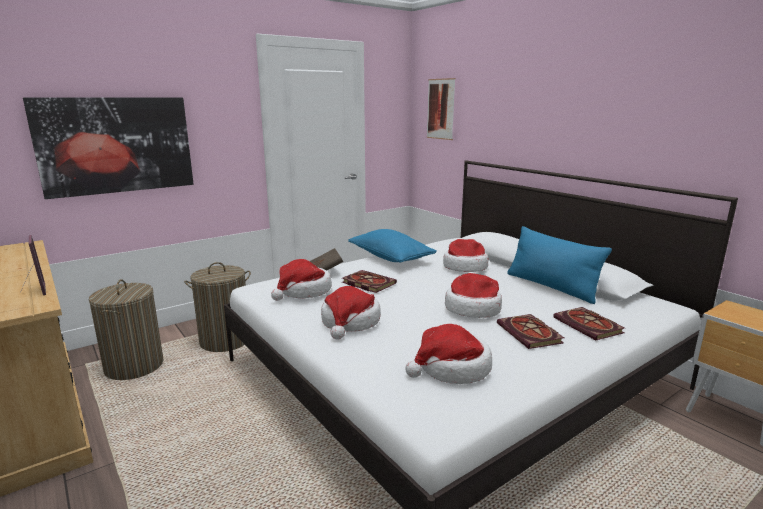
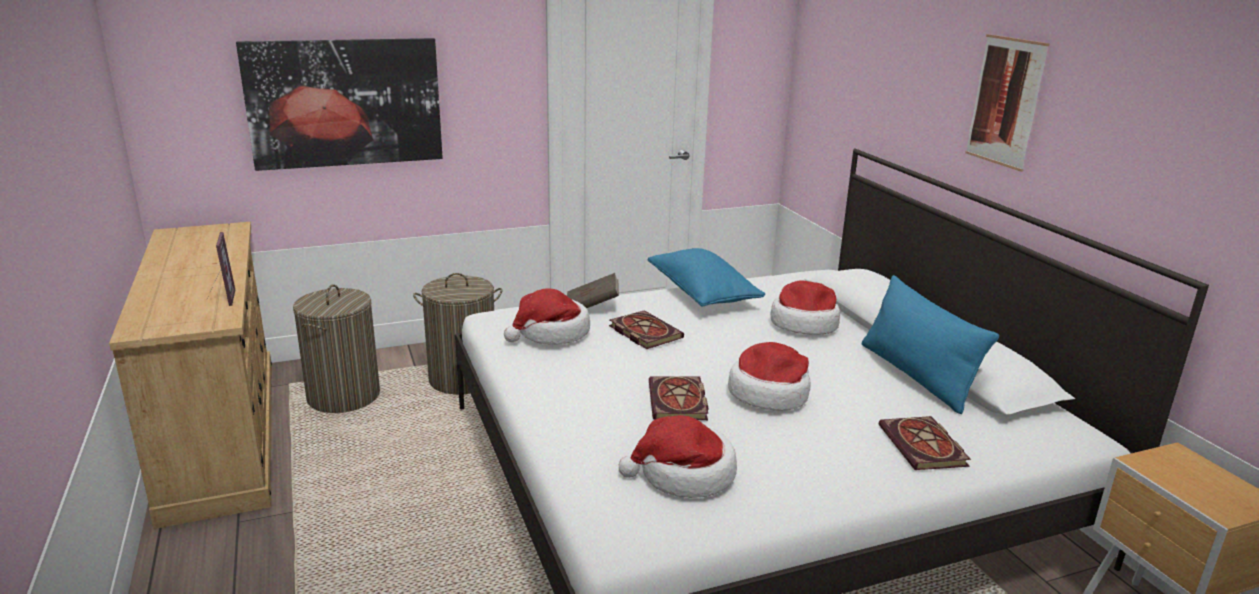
camera: 15 degrees right, 5 degrees up
(350, 322) = (589, 388): hat -> none
(440, 109) = (832, 59): picture -> picture (1005, 102)
(531, 334) = (826, 445): book -> book (679, 402)

